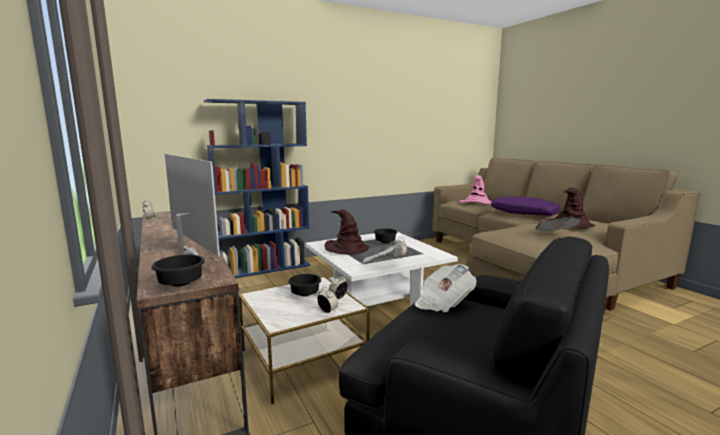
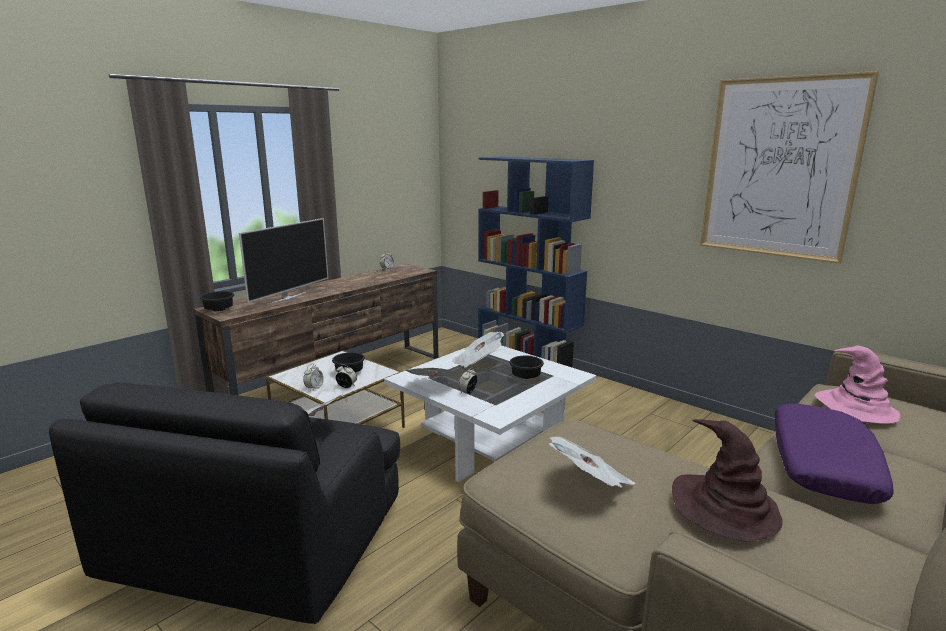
camera: 70 degrees right, 5 degrees up
(347, 249) = (477, 362): brown hat -> newspaper
(397, 107) = (779, 168): none -> picture

